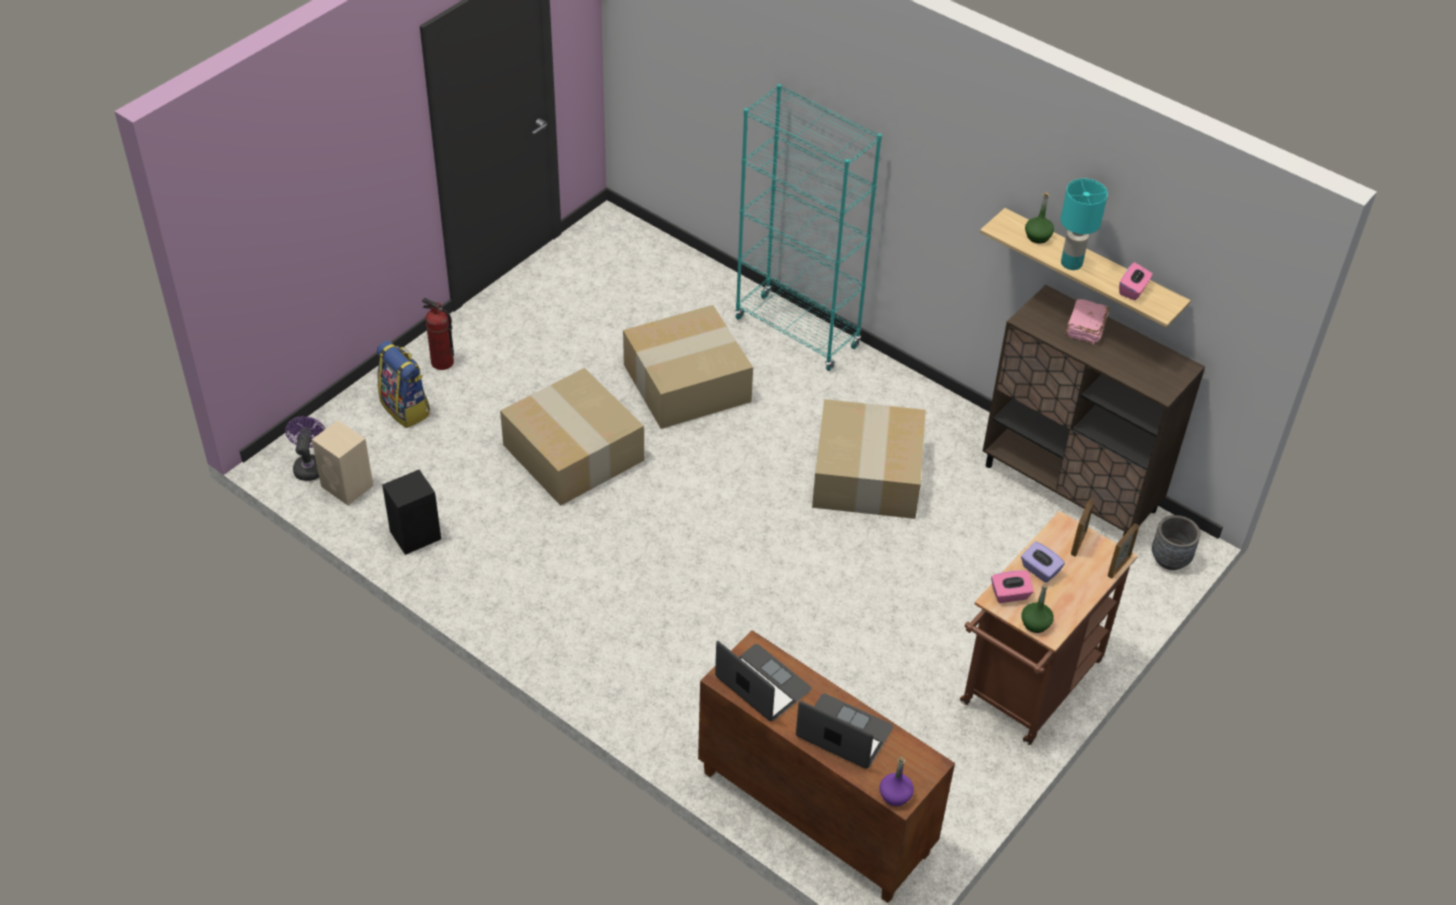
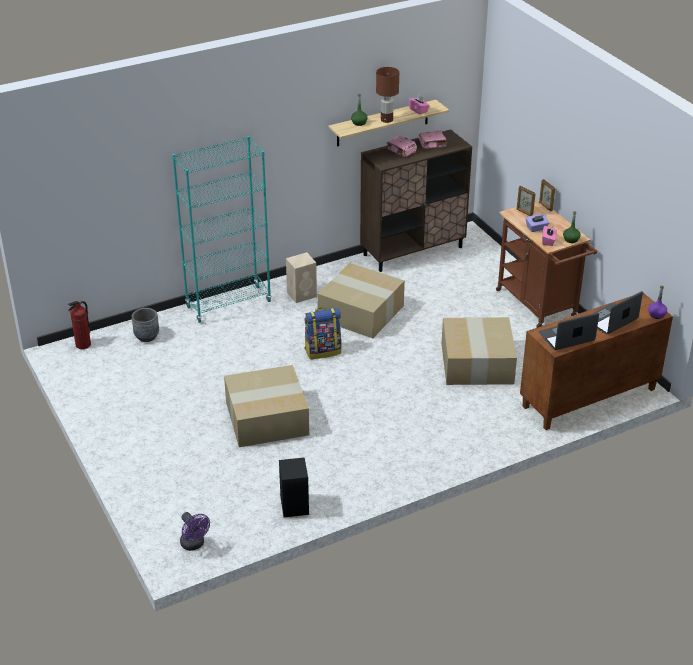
camera: 65 degrees left, 10 degrees down
(309, 466) = (194, 545): purple fan -> purple fan turned 150 degrees counterclockwise
(348, 487) = (228, 529): beige speaker -> beige speaker (302, 294)
(406, 408) = (172, 484): backpack -> backpack (323, 351)
(442, 363) = (139, 457): fire extinguisher -> fire extinguisher (83, 345)
(687, 381) = (238, 356): cardboard box -> cardboard box (475, 362)
(1071, 264) = (387, 120): turquoise table lamp -> brown table lamp
(1134, 358) = (432, 144): none -> pink book
(1170, 559) = (478, 237): grey planter -> grey planter (147, 336)

